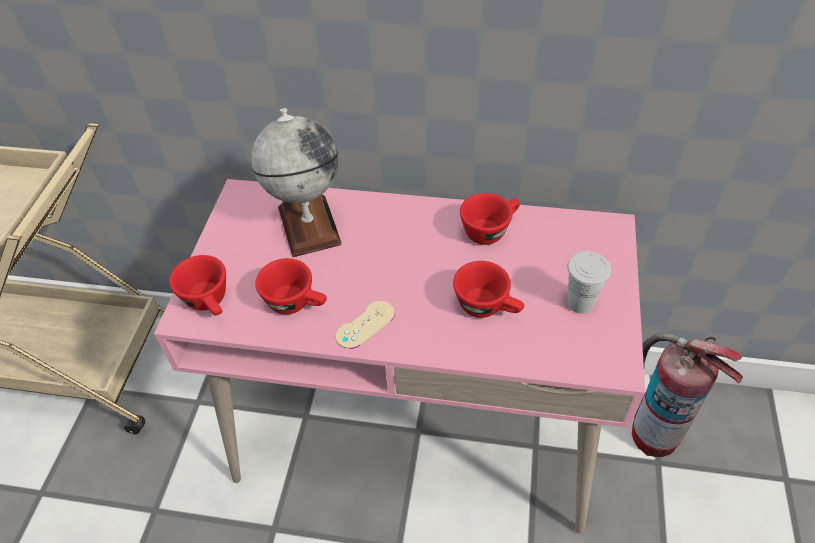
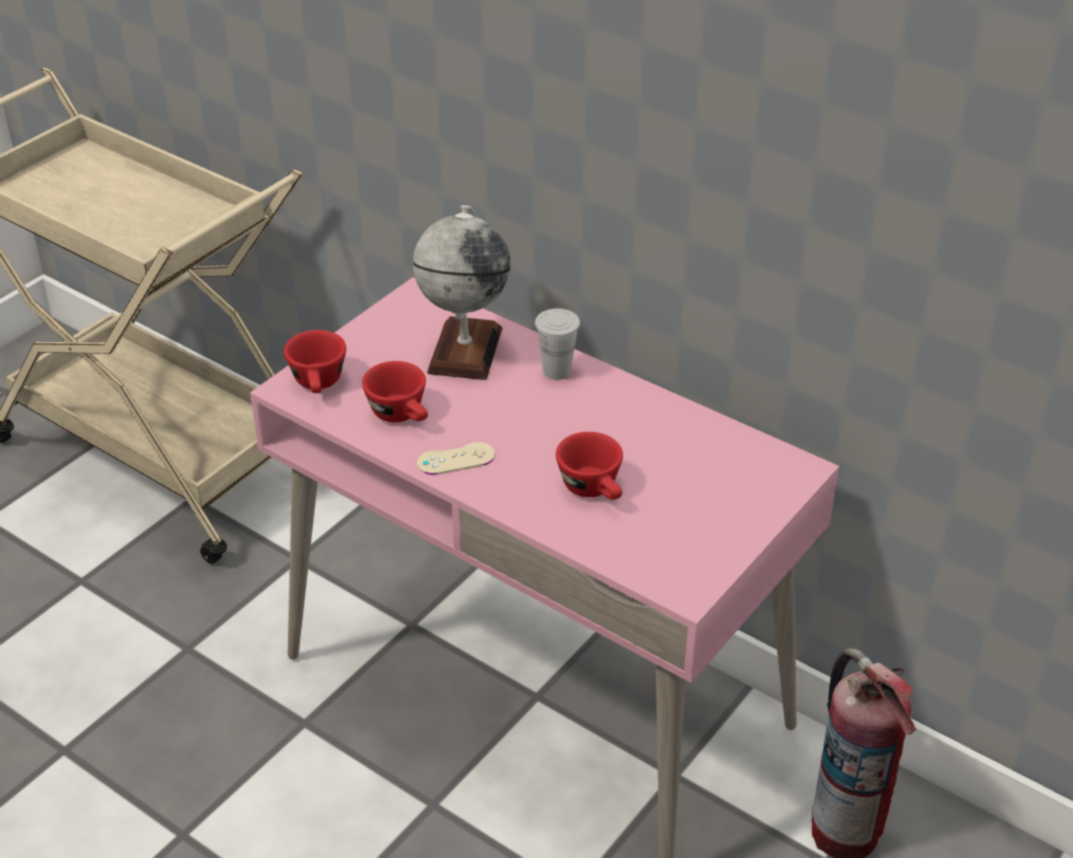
camera: 25 degrees right, 10 degrees down
(490, 229) = (657, 422): red cup -> none
(580, 303) = (697, 523): white cup -> white cup (557, 371)

